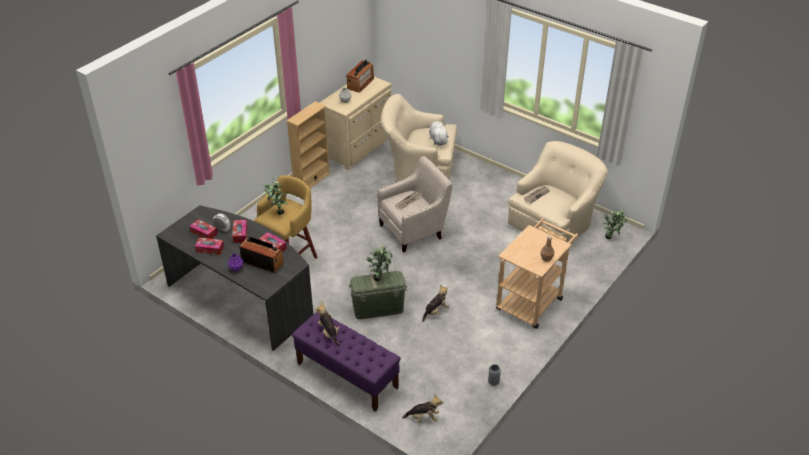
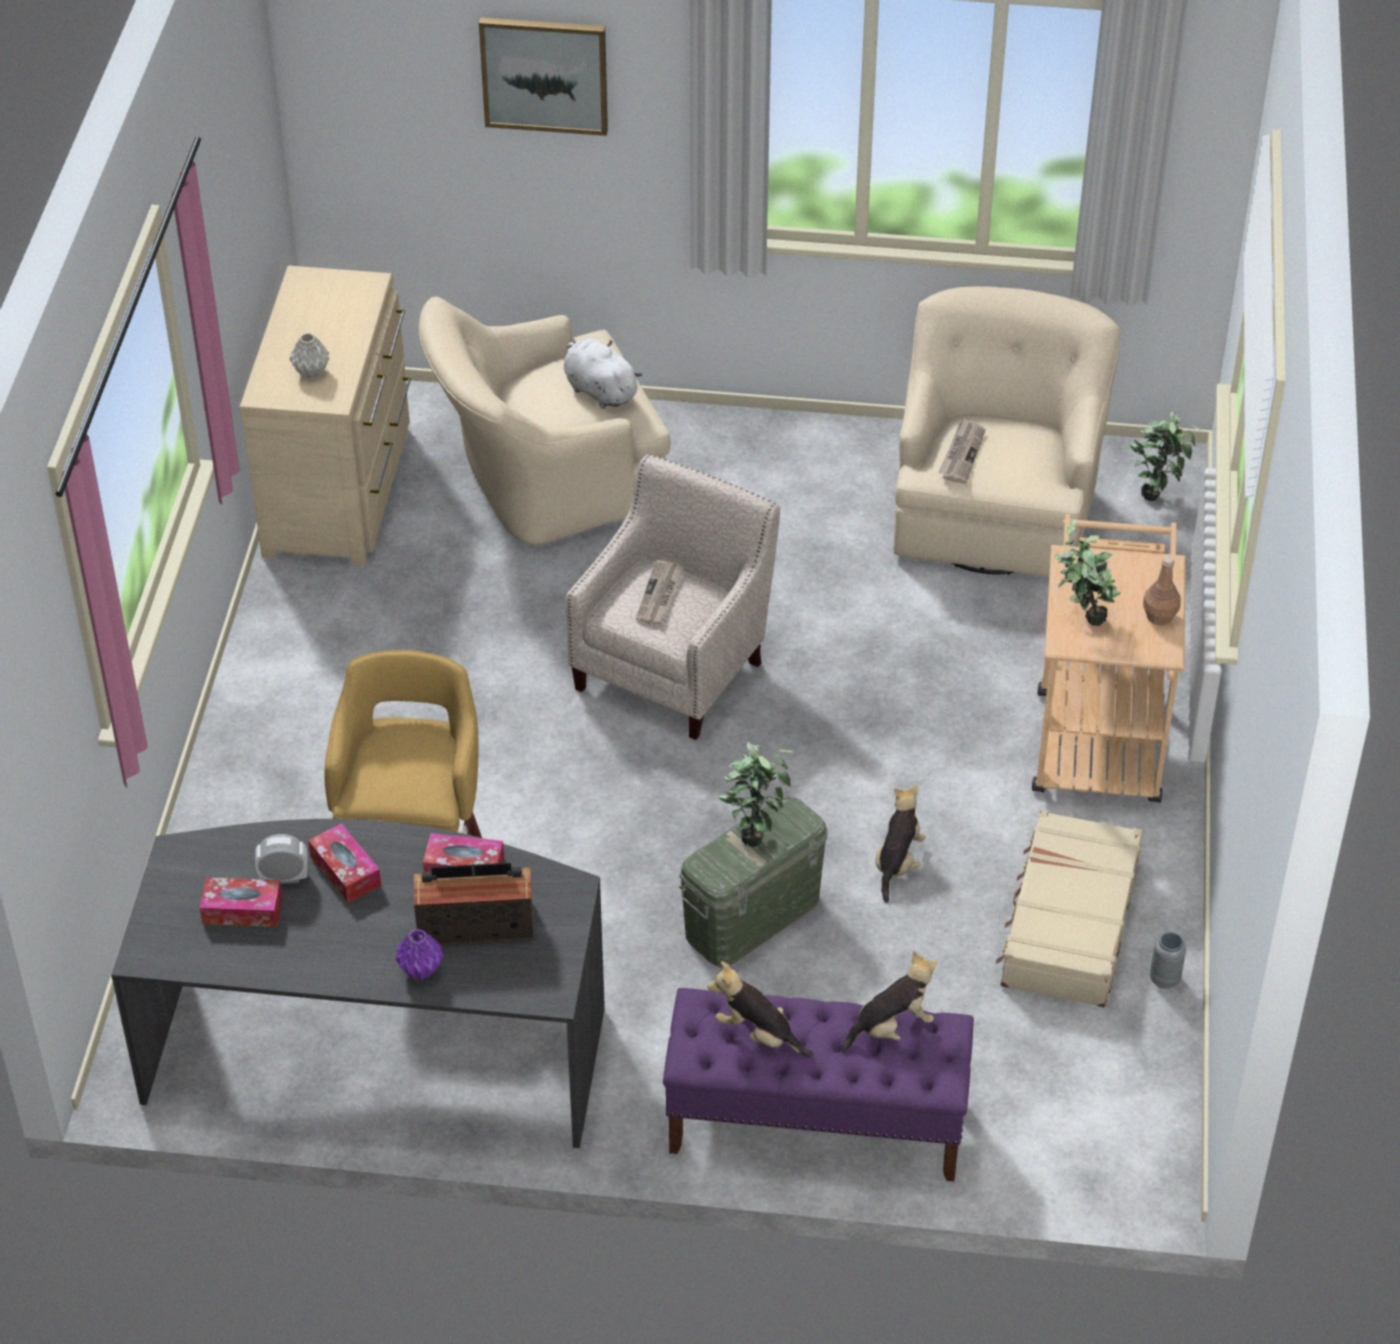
camera: 30 degrees left, 5 degrees up
(210, 249) = (300, 948): tissue box -> none
(277, 211) = (385, 766): potted plant -> potted plant (1082, 619)
(311, 180) = (288, 635): beige bookcase -> none
(360, 83) = (309, 303): radio -> none
(423, 418) = (1075, 1141): plush toy -> plush toy (891, 1027)
(447, 29) = (544, 74): none -> picture
(475, 352) = (1068, 924): none -> beige suitcase

